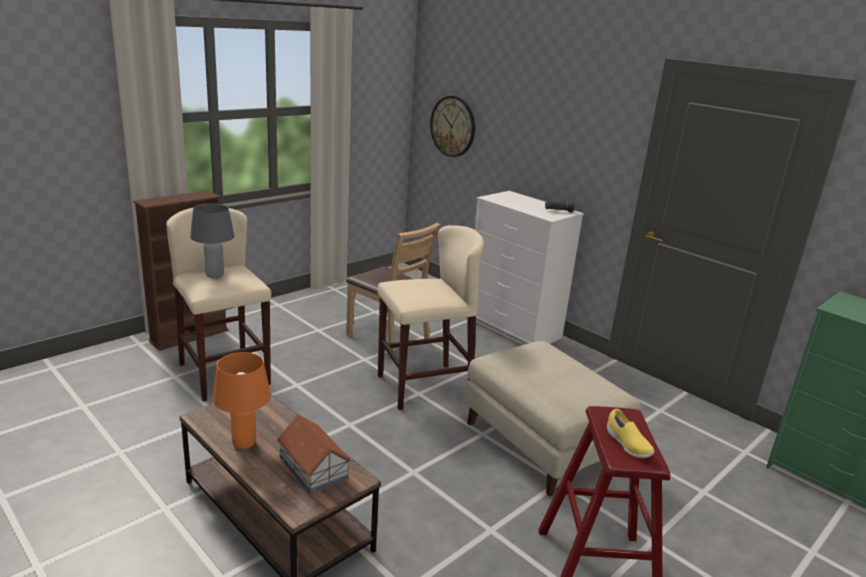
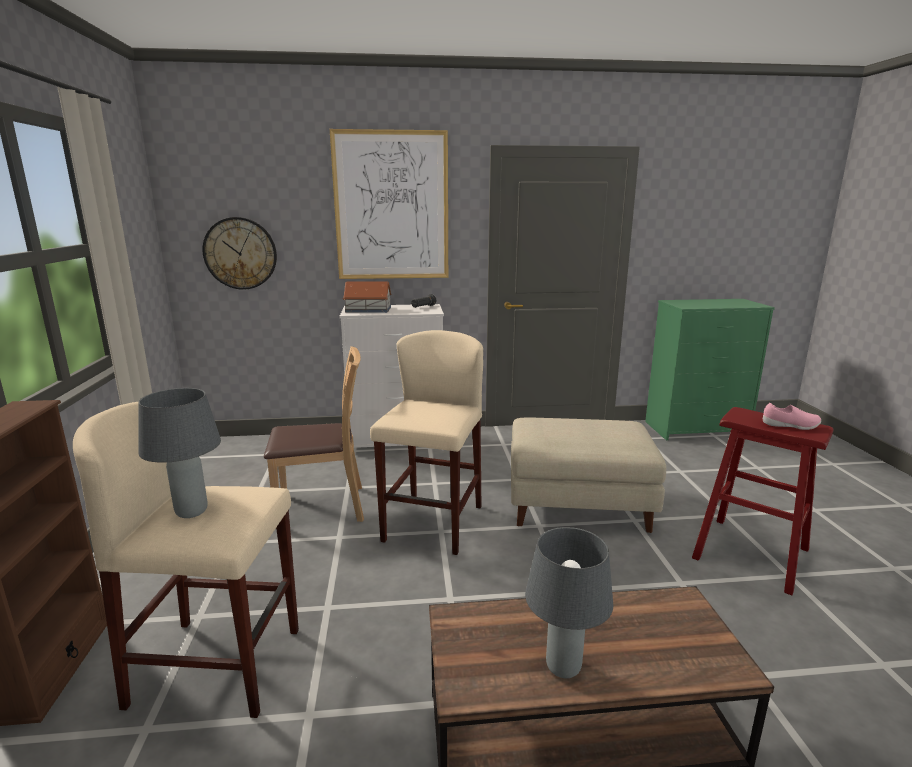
camera: 50 degrees left, 5 degrees down
(243, 444) = (563, 668): orange table lamp -> grey table lamp
(313, 468) = (650, 625): toy house -> toy house (368, 310)
(564, 107) = (391, 206): none -> picture
(627, 445) = (790, 426): yellow shoe -> pink shoe

